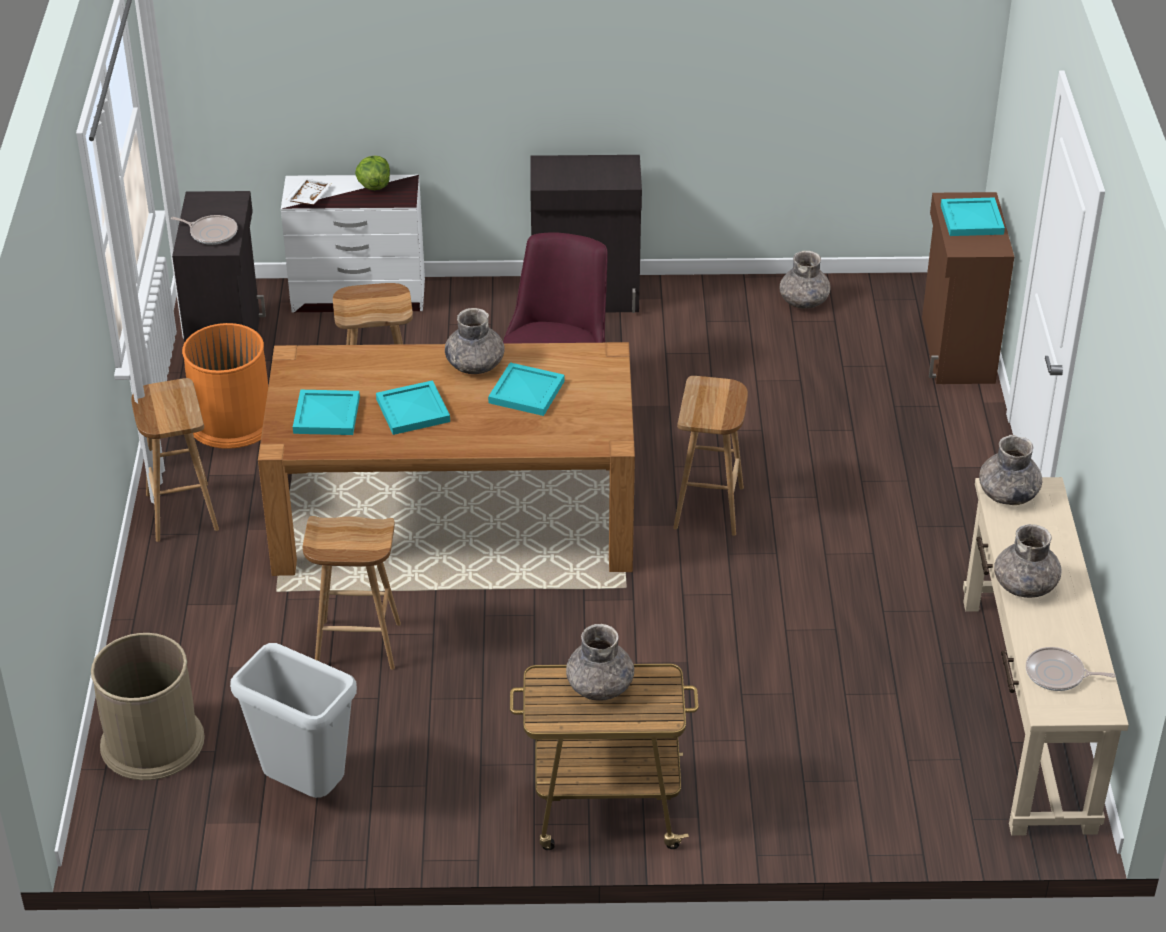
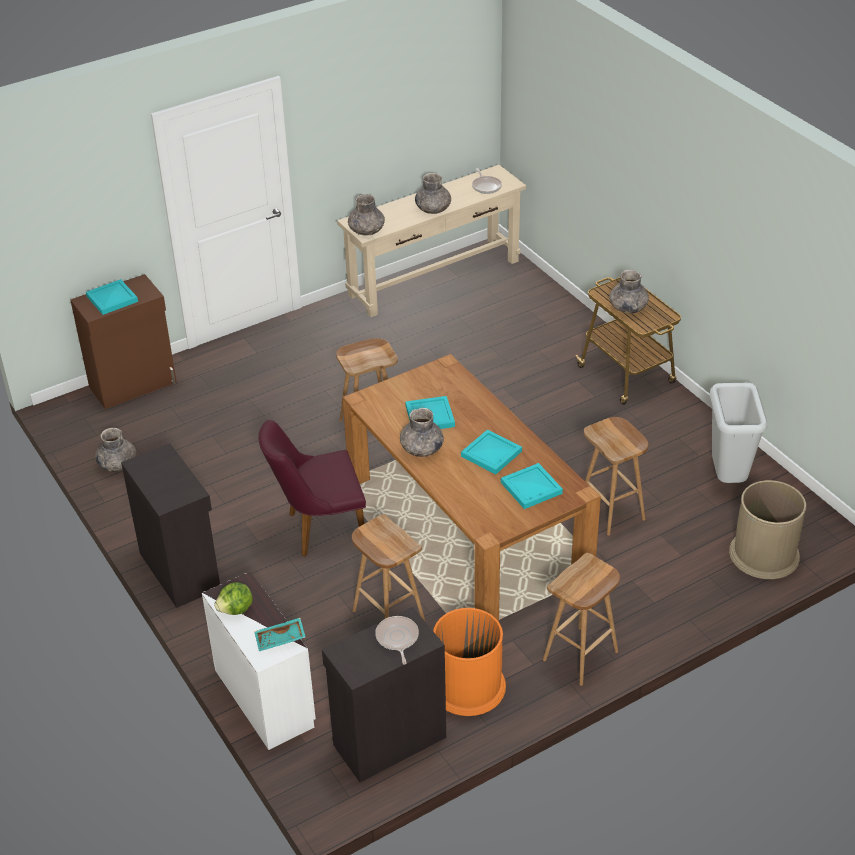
camera: 120 degrees left, 0 degrees up
(308, 197) = (280, 640): white tray -> turquoise tray

